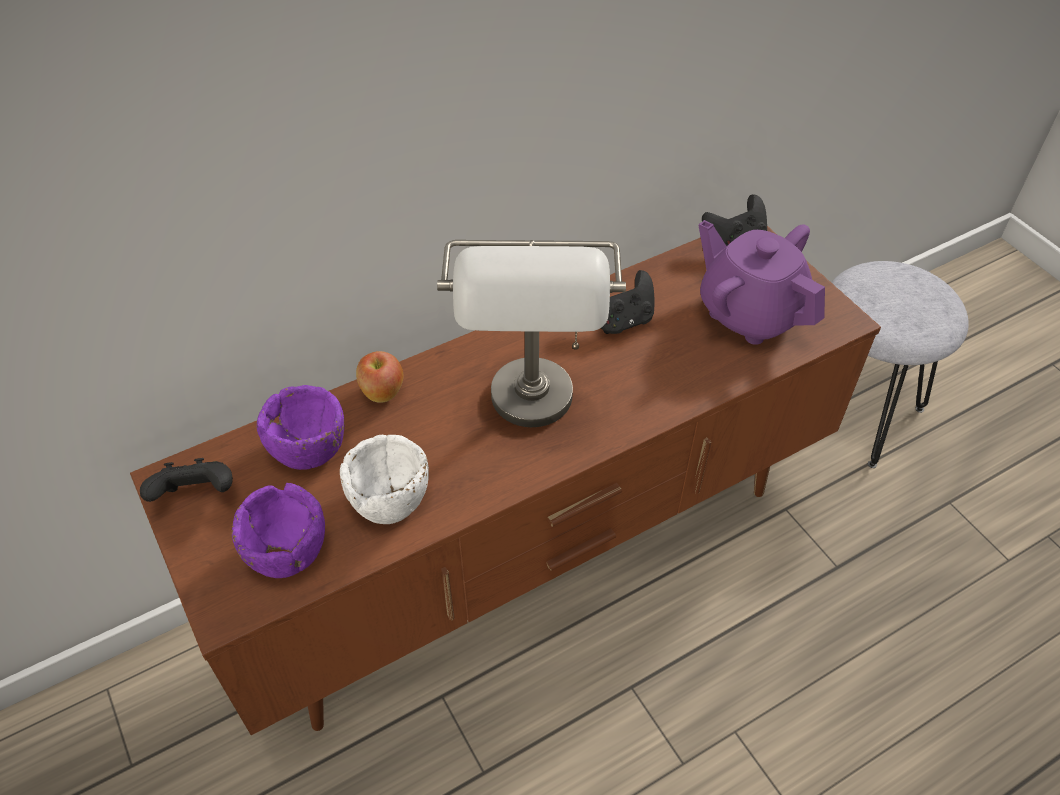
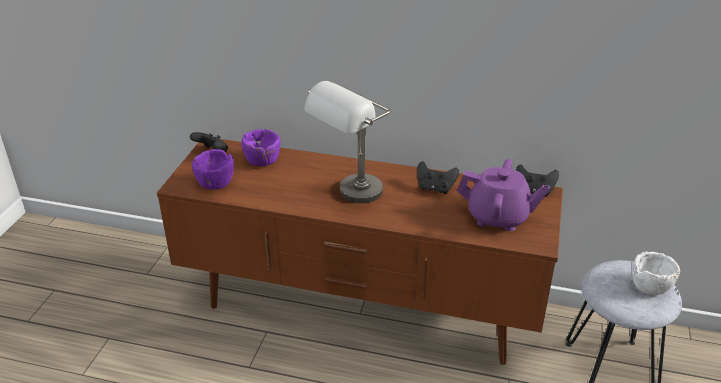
camera: 45 degrees right, 15 degrees down
(382, 392) = (309, 159): apple -> none
(390, 500) = (266, 189): white bowl -> white bowl (650, 286)
(750, 313) = (498, 217): purple teapot -> purple teapot turned 105 degrees clockwise

